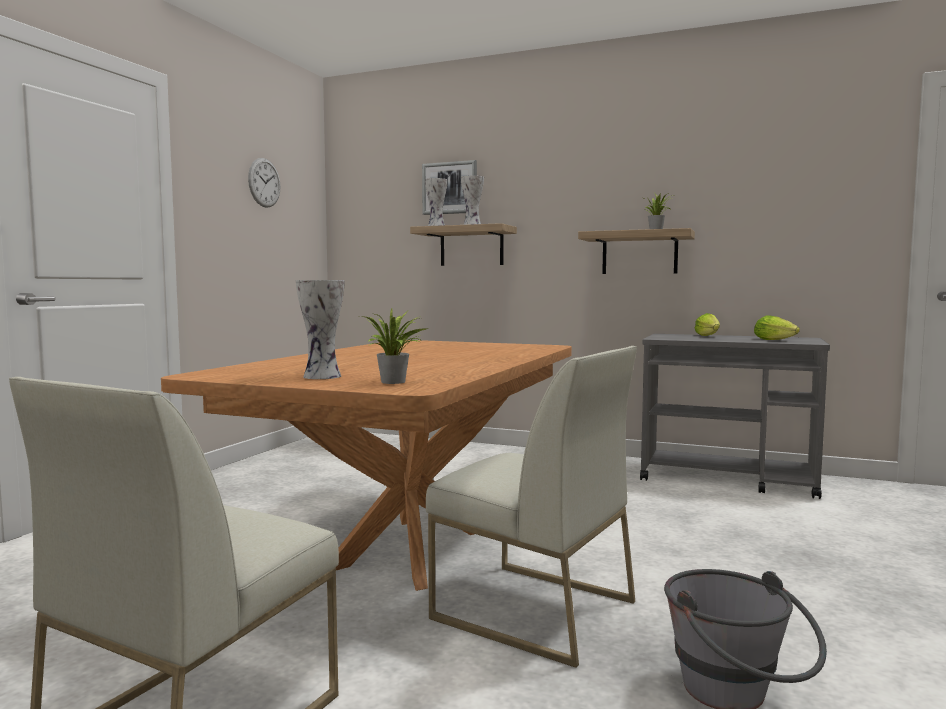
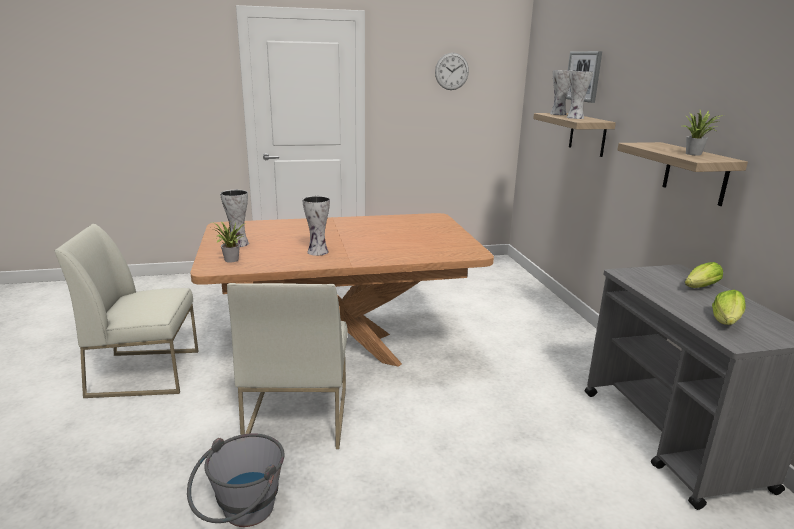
camera: 55 degrees right, 15 degrees up
(442, 364) = (318, 252): none -> vase

